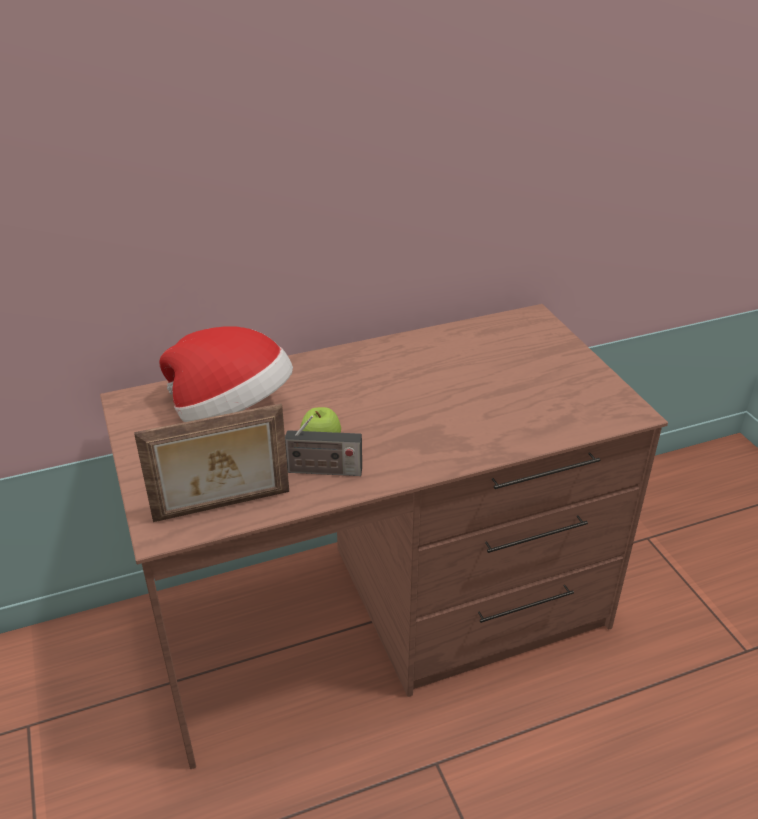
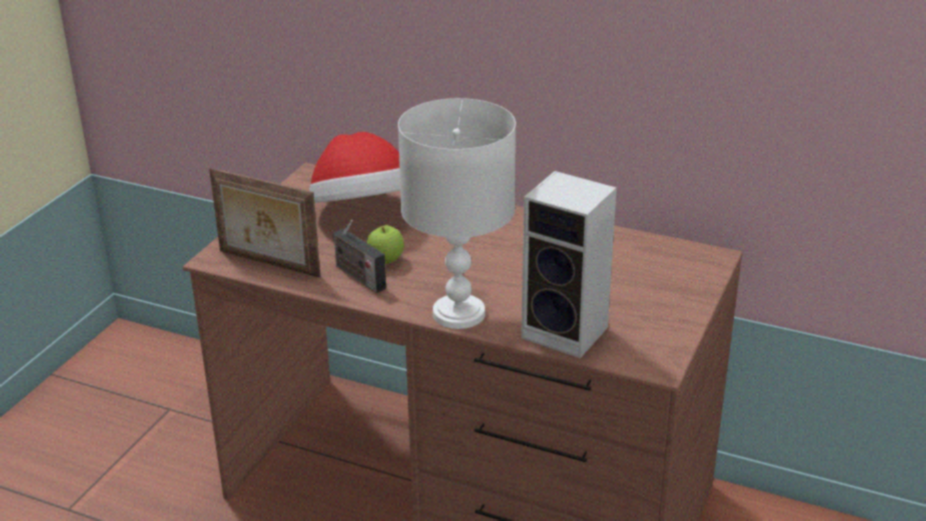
camera: 45 degrees right, 5 degrees down
(451, 454) = (460, 313): none -> white table lamp
(545, 423) = (568, 333): none -> speaker

